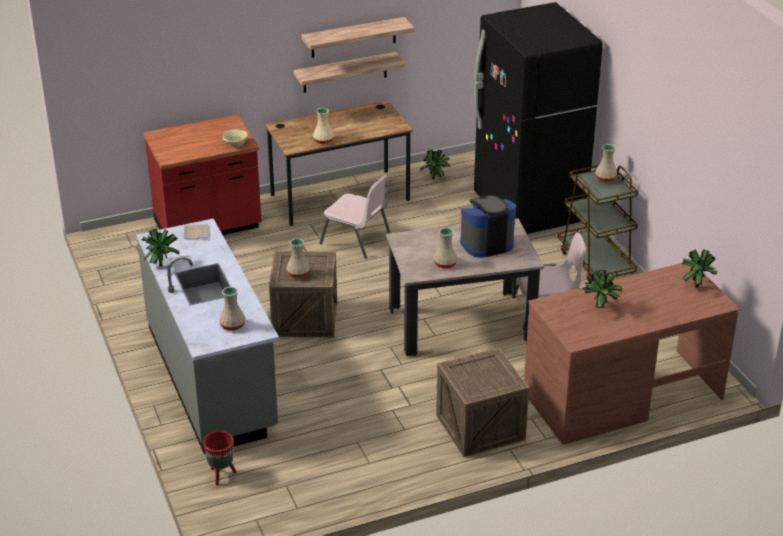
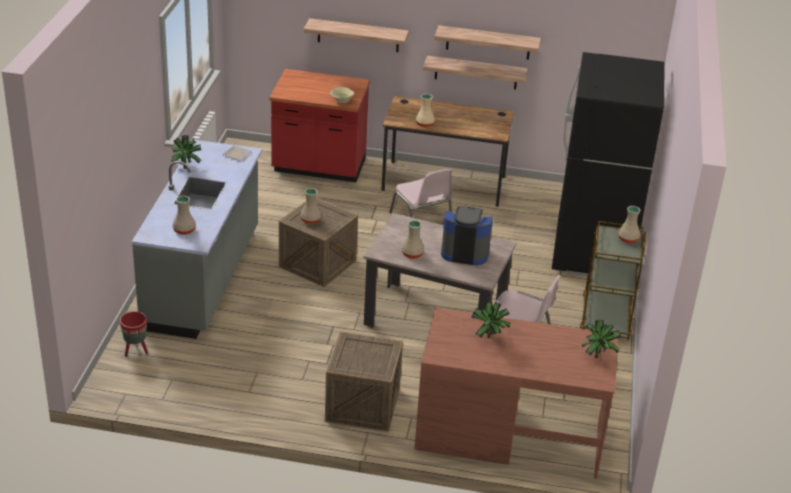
camera: 30 degrees right, 0 degrees up
(218, 71) = (358, 35): none -> shelf
(435, 178) = (539, 197): potted plant -> none

